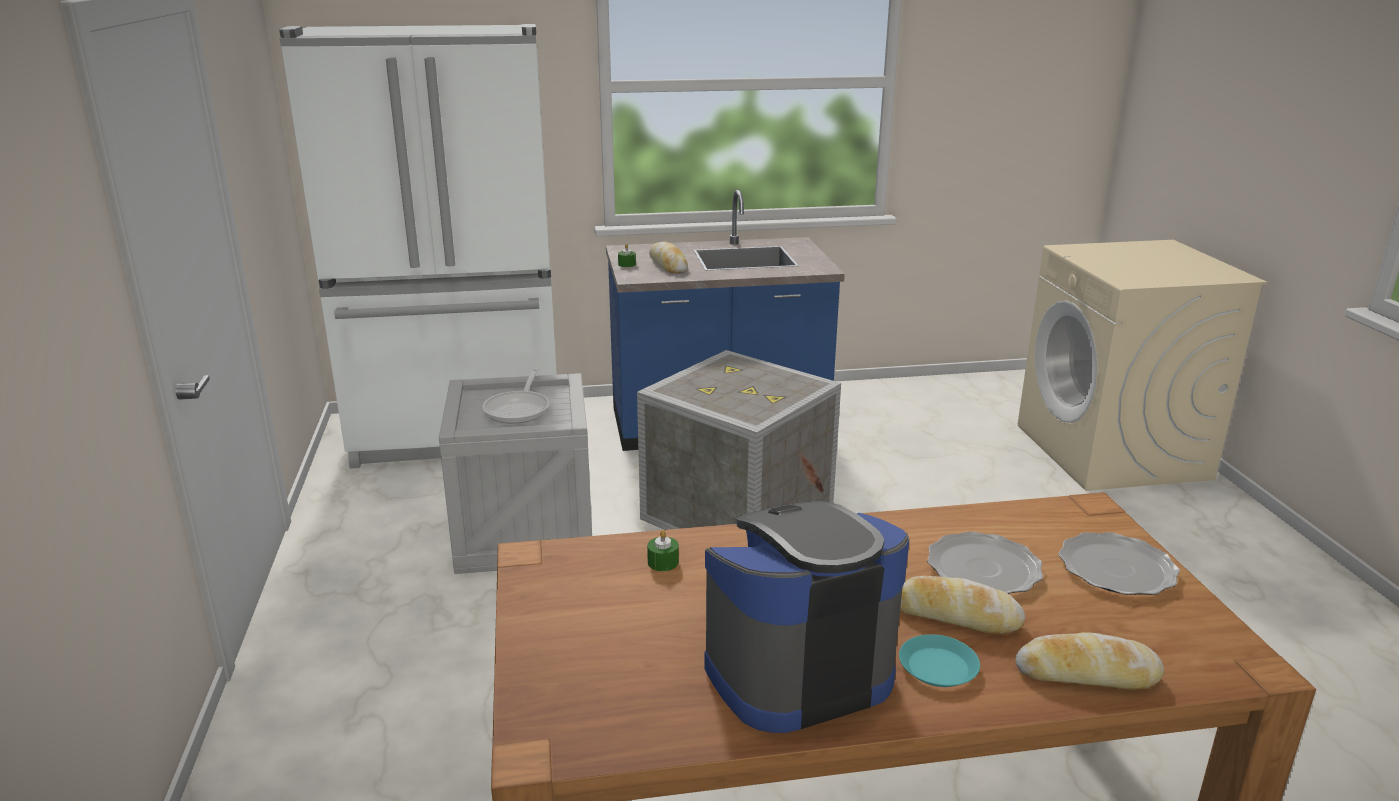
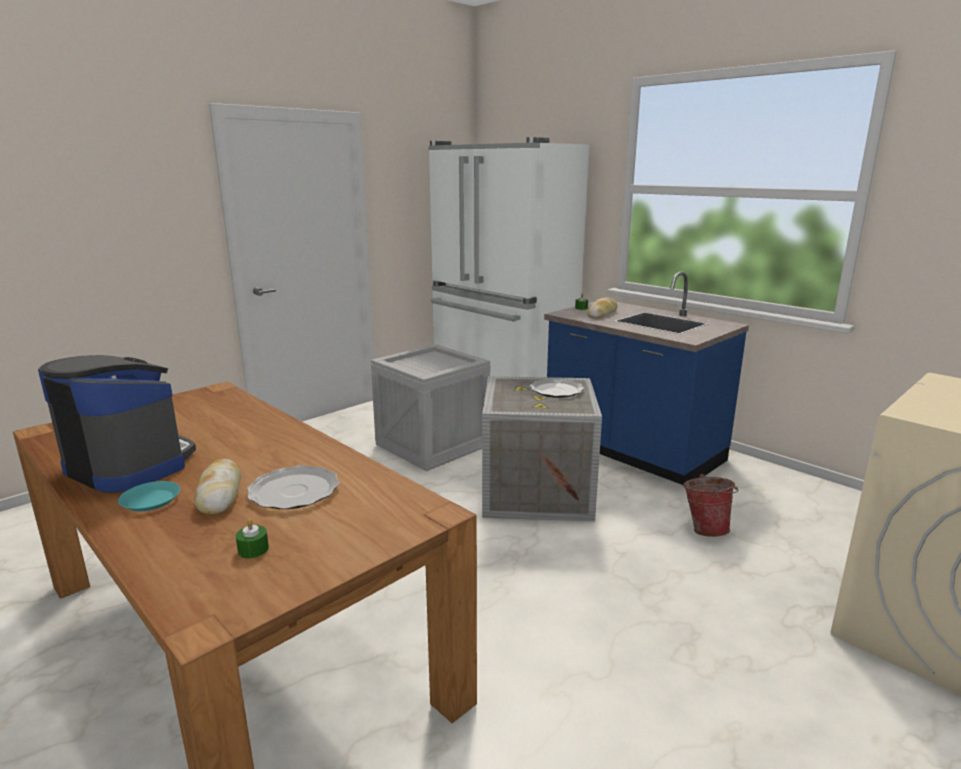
camera: 55 degrees right, 5 degrees down
(519, 409) = (431, 364): frying pan -> none
(663, 562) = (233, 412): green candle -> green candle (253, 549)
(902, 464) = (705, 528): none -> bucket
(1086, 673) = (163, 551): bread -> none
(1117, 568) = (337, 539): plate -> plate (557, 390)

